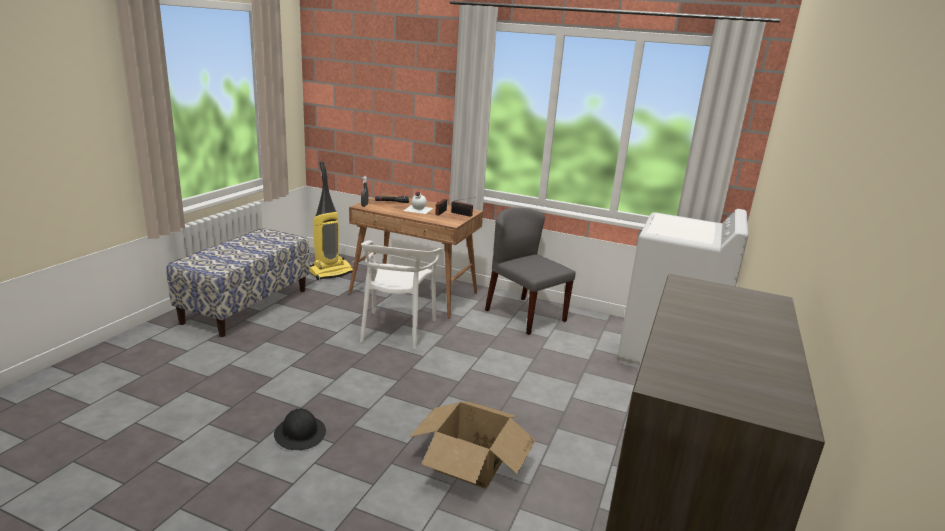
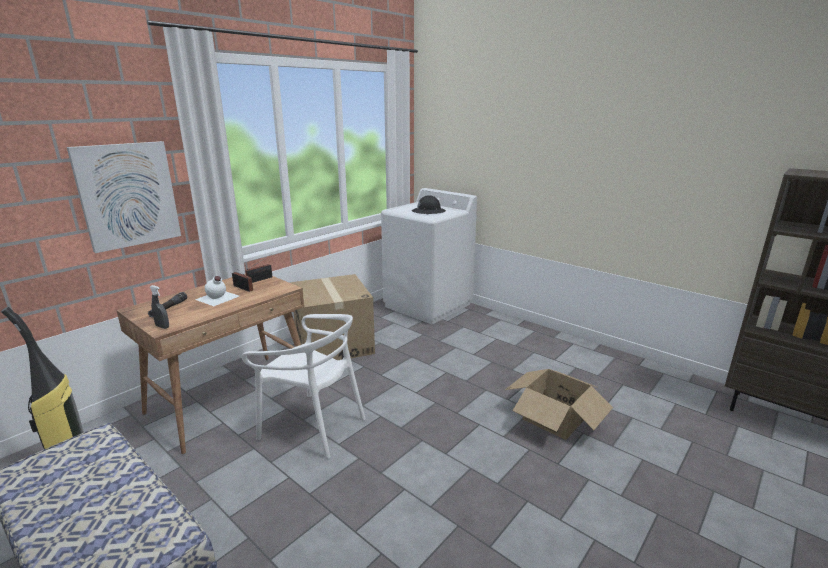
camera: 70 degrees left, 0 degrees up
(300, 434) = (510, 528): black hard hat -> black hard hat (428, 212)
(422, 122) = (128, 195): none -> picture
(524, 315) = (333, 344): grey chair -> cardboard box

